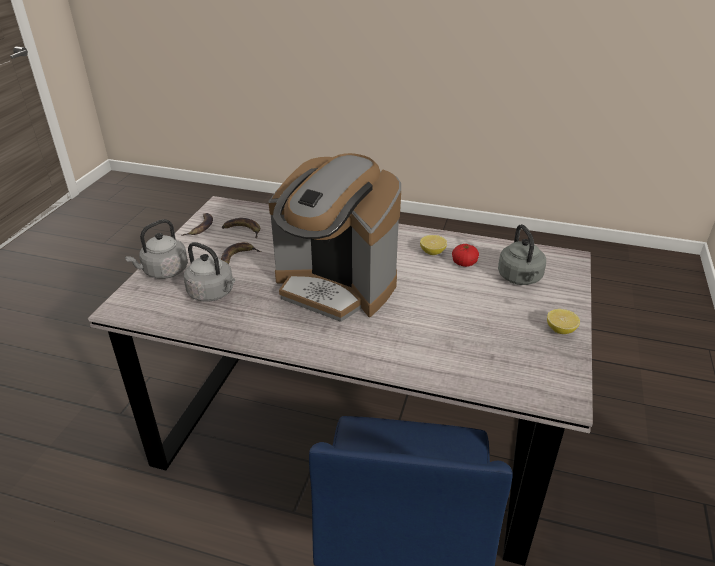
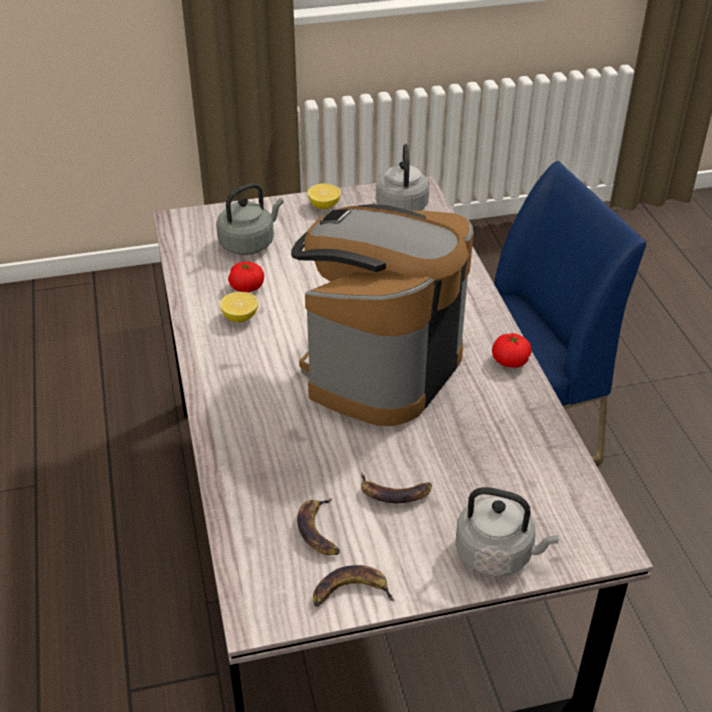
camera: 120 degrees left, 5 degrees up
(213, 293) = (492, 469): grey kettle -> grey kettle (402, 205)
(287, 343) = (510, 361): none -> tomato
(336, 286) = (380, 368): coffee machine -> coffee machine turned 150 degrees counterclockwise

